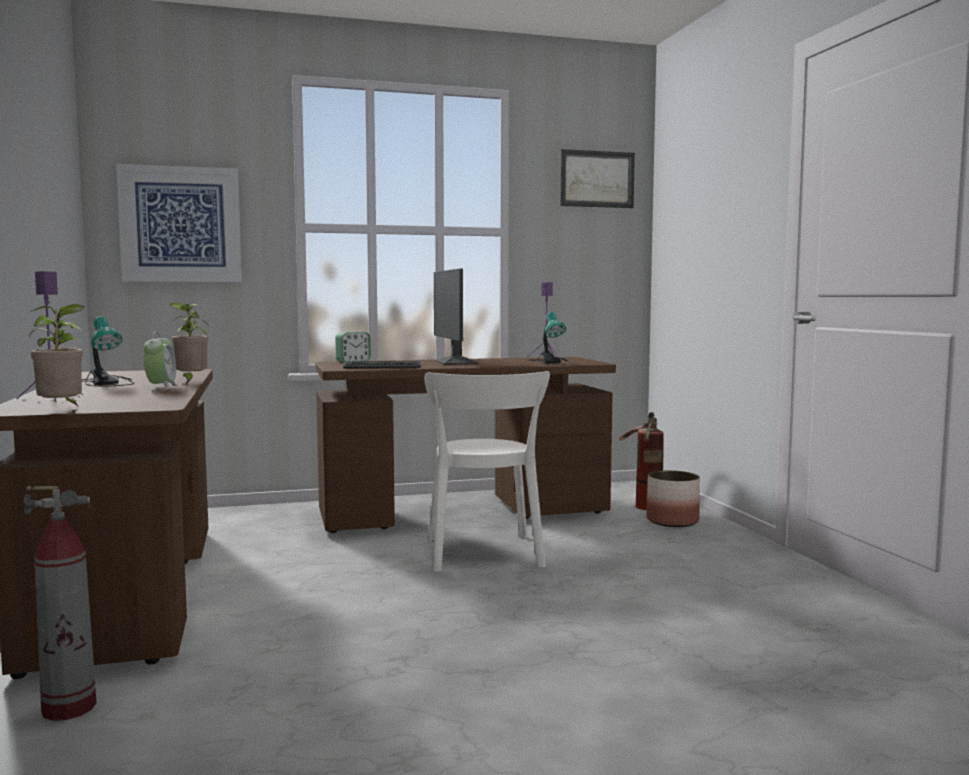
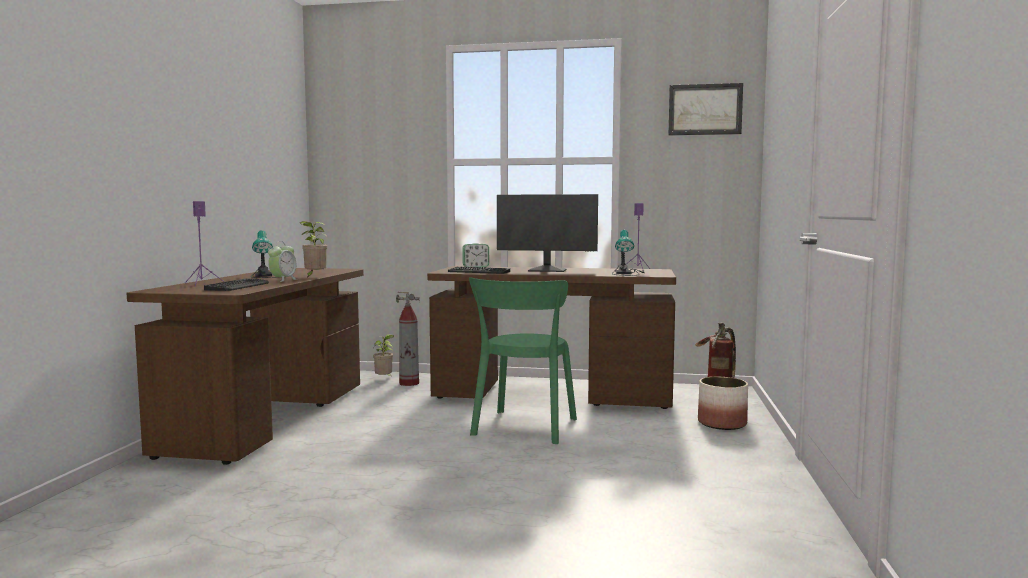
camera: 25 degrees right, 0 degrees up
(63, 410) = (178, 291): potted plant -> potted plant (384, 379)
(69, 708) = (156, 481): fire extinguisher -> fire extinguisher (409, 383)
(129, 398) = (238, 286): none -> keyboard
(181, 224) = (368, 163): picture -> none
(455, 362) = (547, 270): monitor -> monitor turned 90 degrees counterclockwise
(484, 554) = (523, 428): white chair -> green chair

